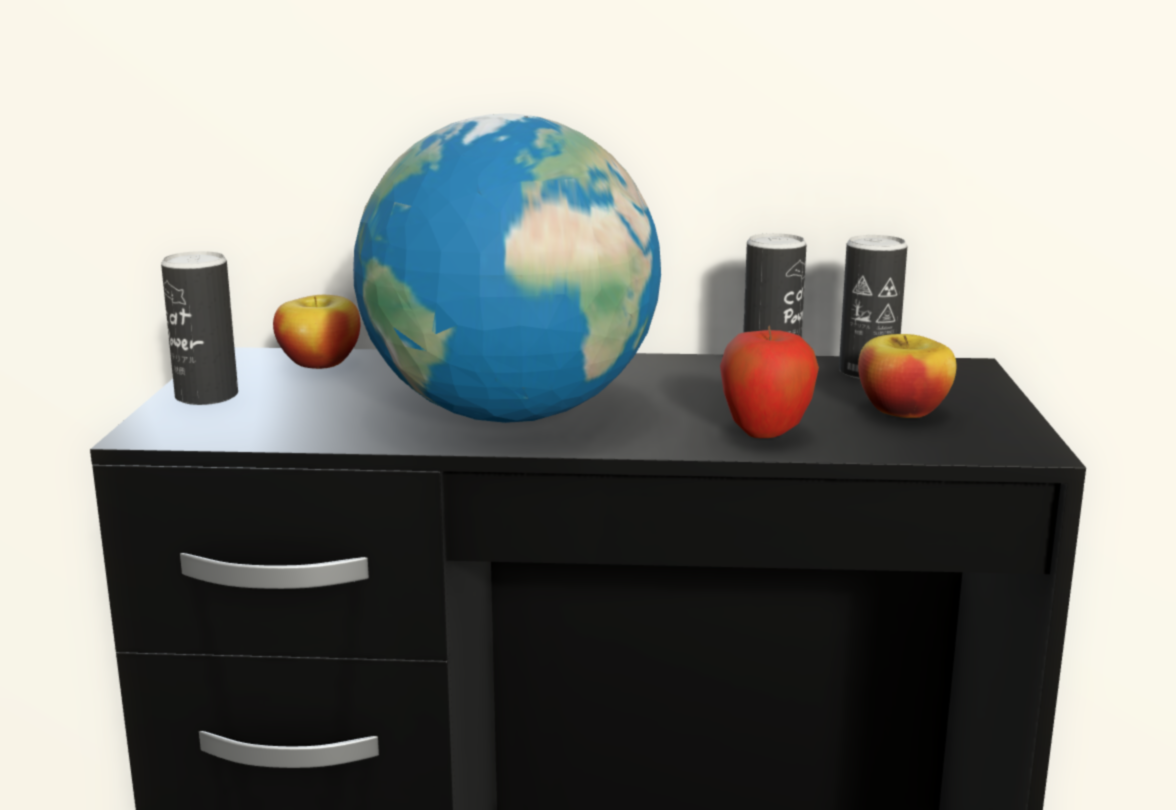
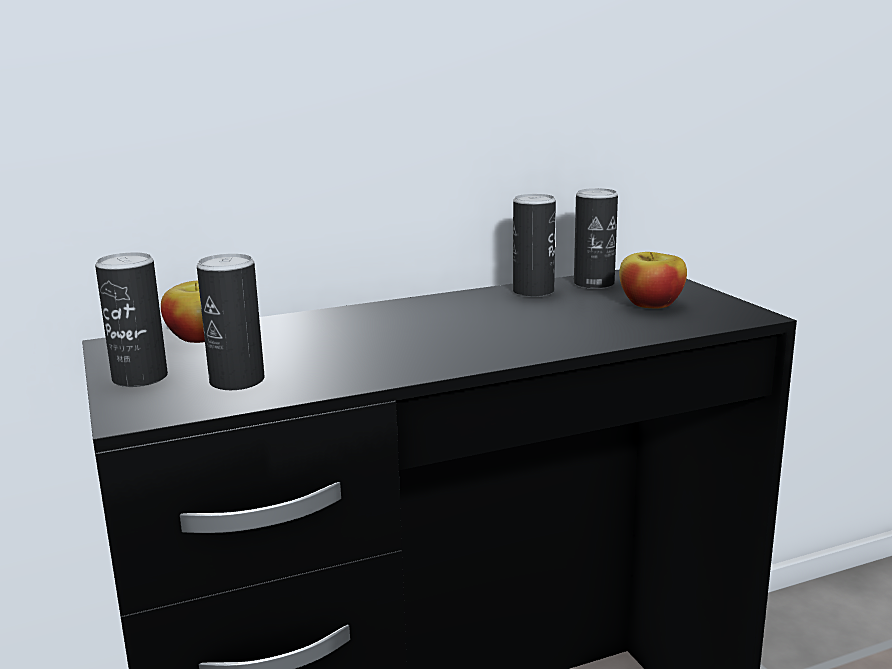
camera: 25 degrees left, 0 degrees up
(290, 417) = (237, 381): none -> can
(512, 414) = (406, 349): globe -> none
(765, 434) = (593, 333): apple -> none

